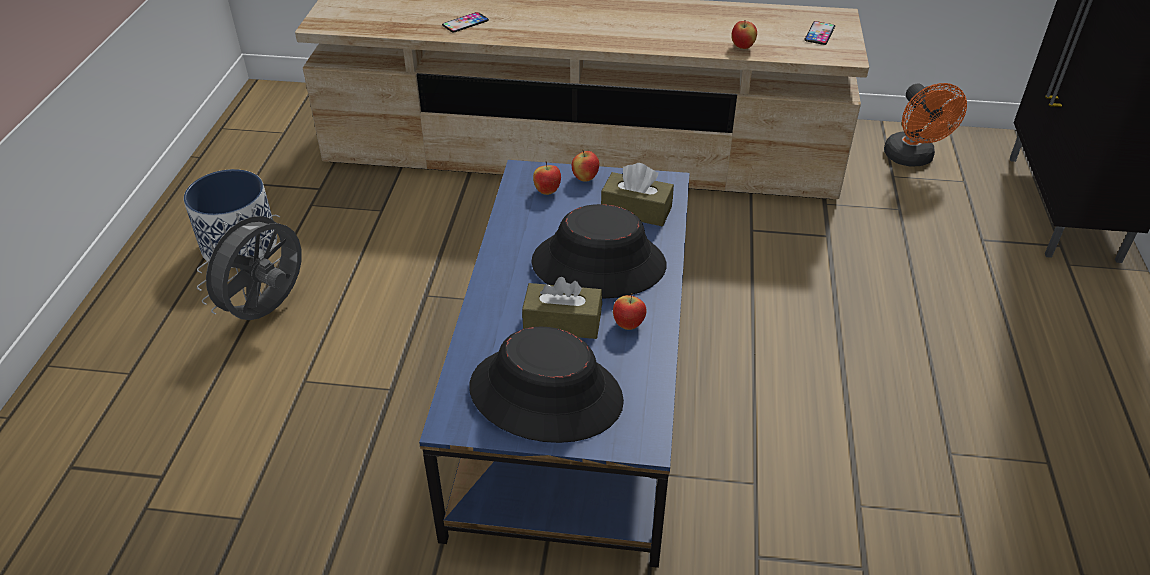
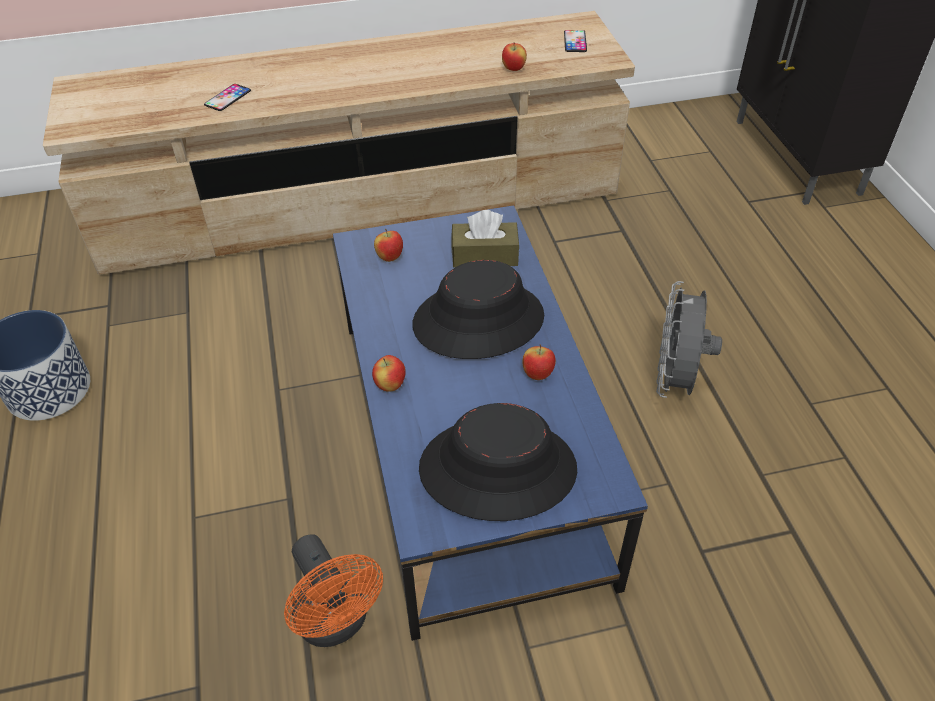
camera: 20 degrees left, 5 degrees up
(268, 311) = (116, 454): grey fan -> grey fan (675, 381)
(562, 322) = (475, 390): brown tissue box -> none
(585, 178) = (419, 235): apple -> apple (390, 385)
(912, 159) = (659, 140): orange fan -> orange fan (336, 623)

